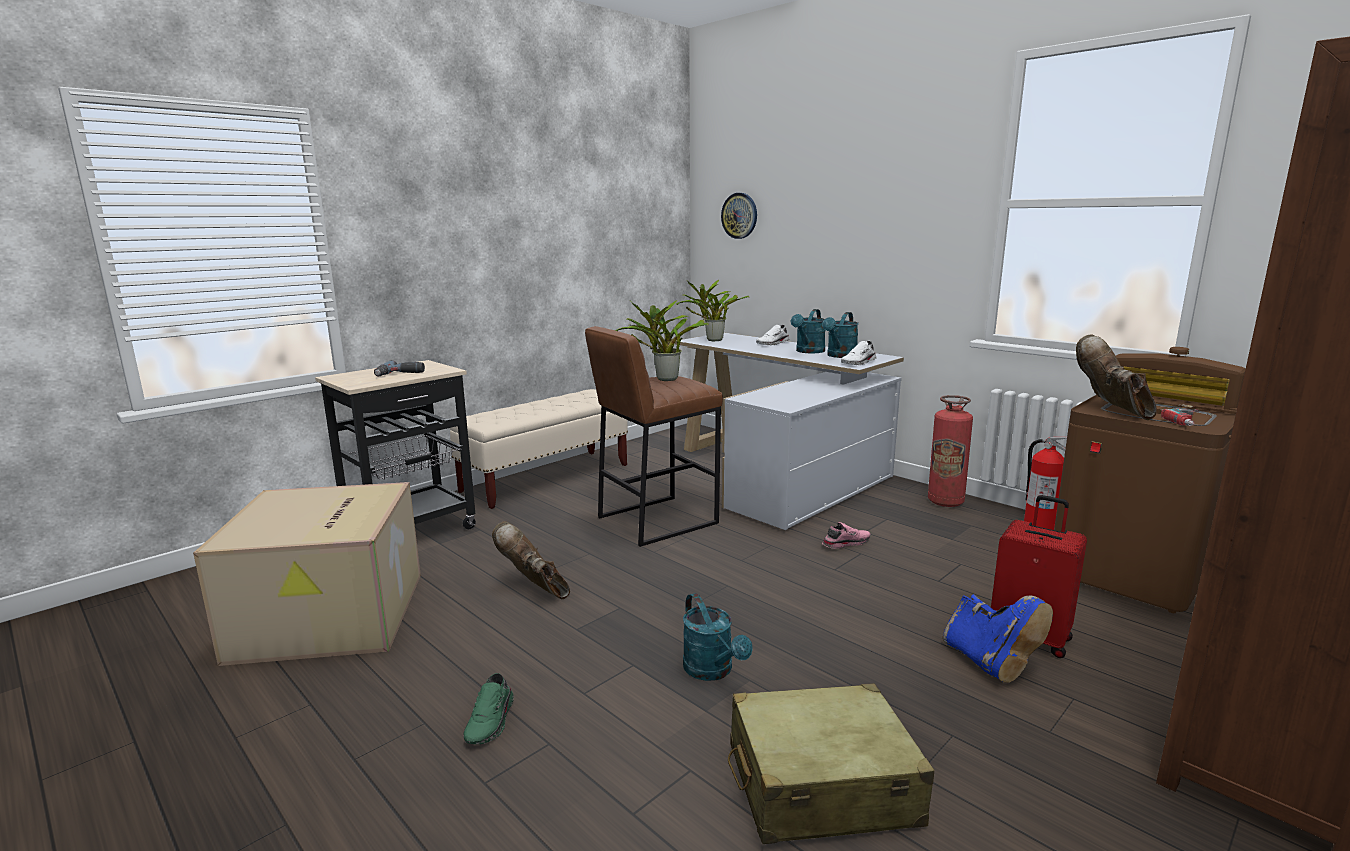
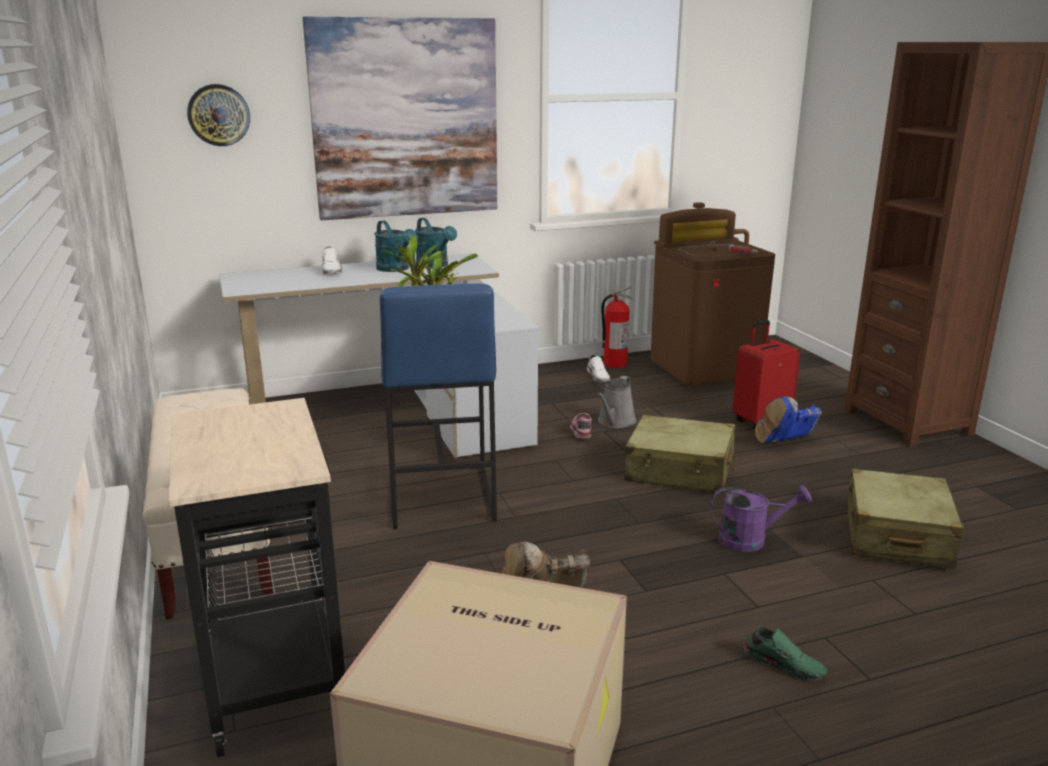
camera: 65 degrees left, 5 degrees up
(400, 374) = (264, 436): power drill -> none
(655, 520) = (441, 498): brown stool -> blue stool
(712, 340) = (258, 284): potted plant -> none
(713, 671) = (751, 540): turquoise watering can -> purple watering can
(823, 606) = (680, 471): none -> beige suitcase
(859, 363) = (474, 267): white shoe -> white shoe (598, 376)
(864, 222) = (405, 119): none -> picture
(890, 554) = (615, 422): none -> grey watering can
(945, 502) = (543, 374): fire extinguisher -> none
(989, 663) = (785, 444): blue boot -> blue boot turned 150 degrees clockwise
(1112, 410) = (702, 255): brown boot -> none

